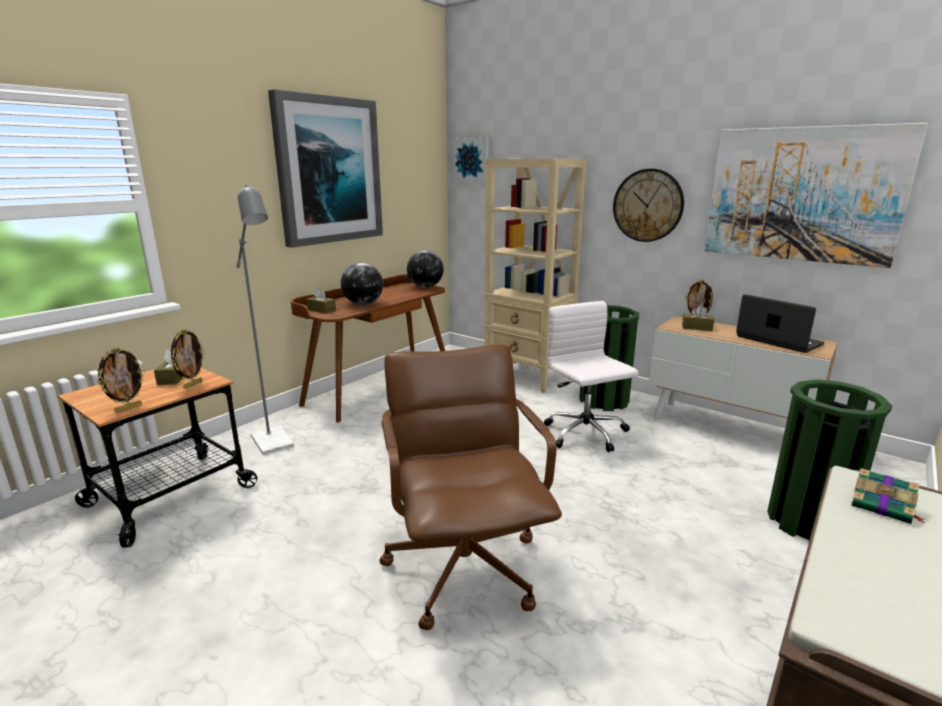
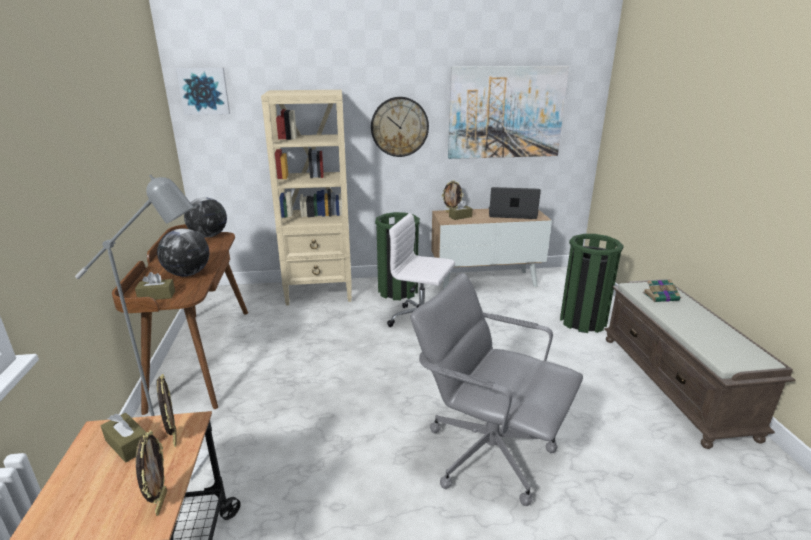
camera: 45 degrees left, 5 degrees up
(328, 171) = (100, 127): picture -> none
(465, 567) = (488, 452): brown office chair -> grey office chair

